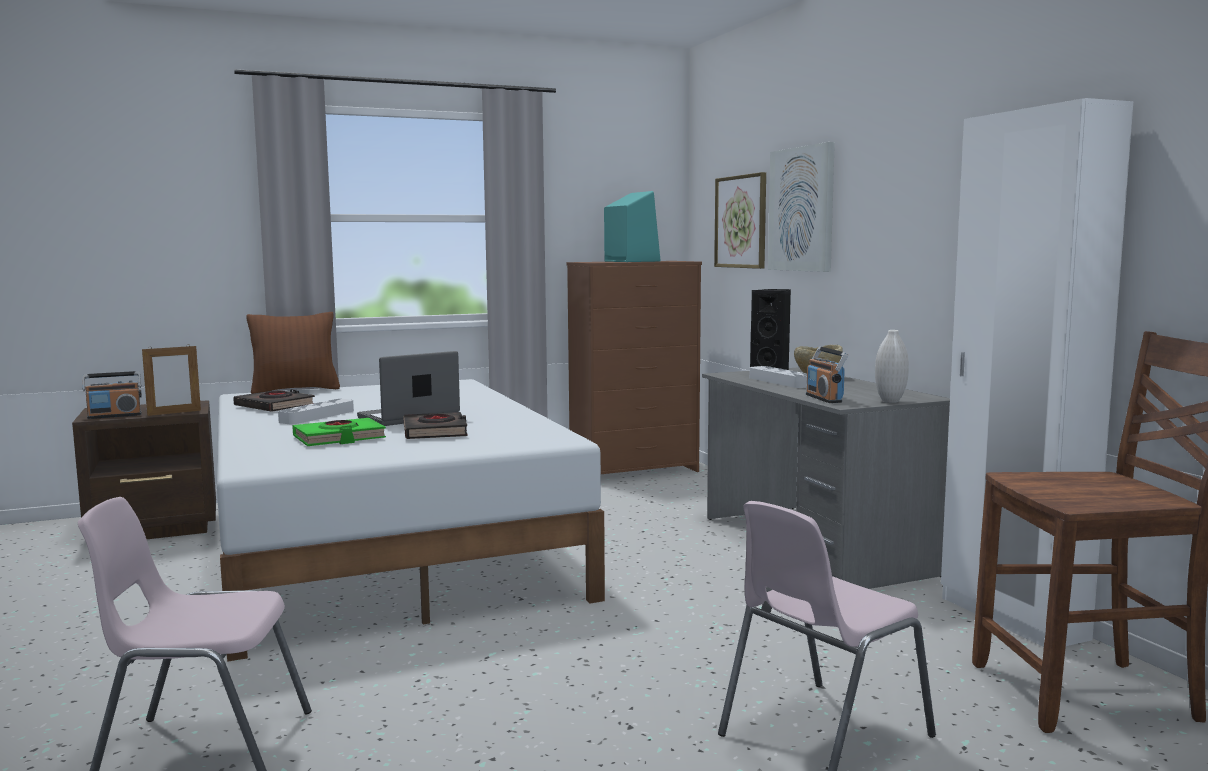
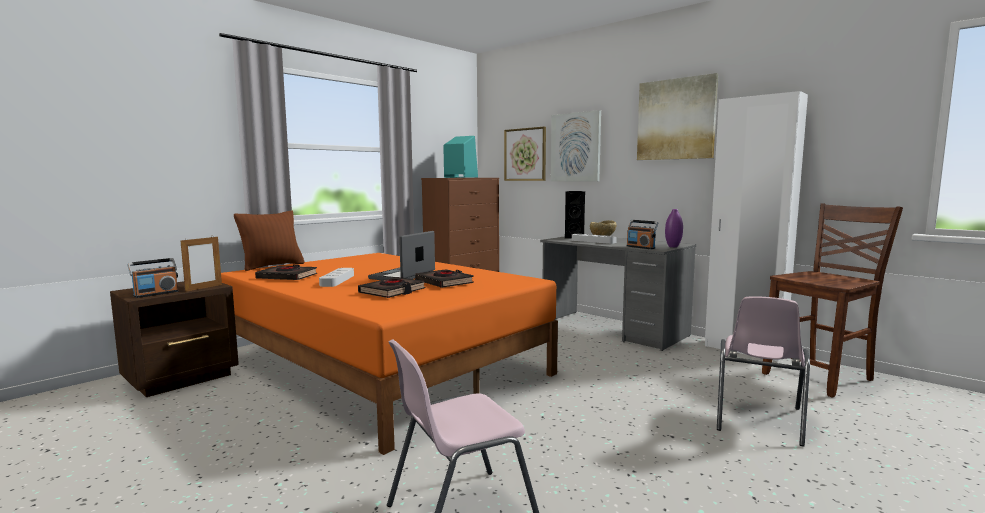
camera: 25 degrees left, 0 degrees up
(339, 438) = (392, 291): green book -> black book
(388, 549) = (382, 365): white bed -> orange bed
(890, 401) = (673, 246): white vase -> purple vase
(934, 157) = (676, 119): none -> picture

